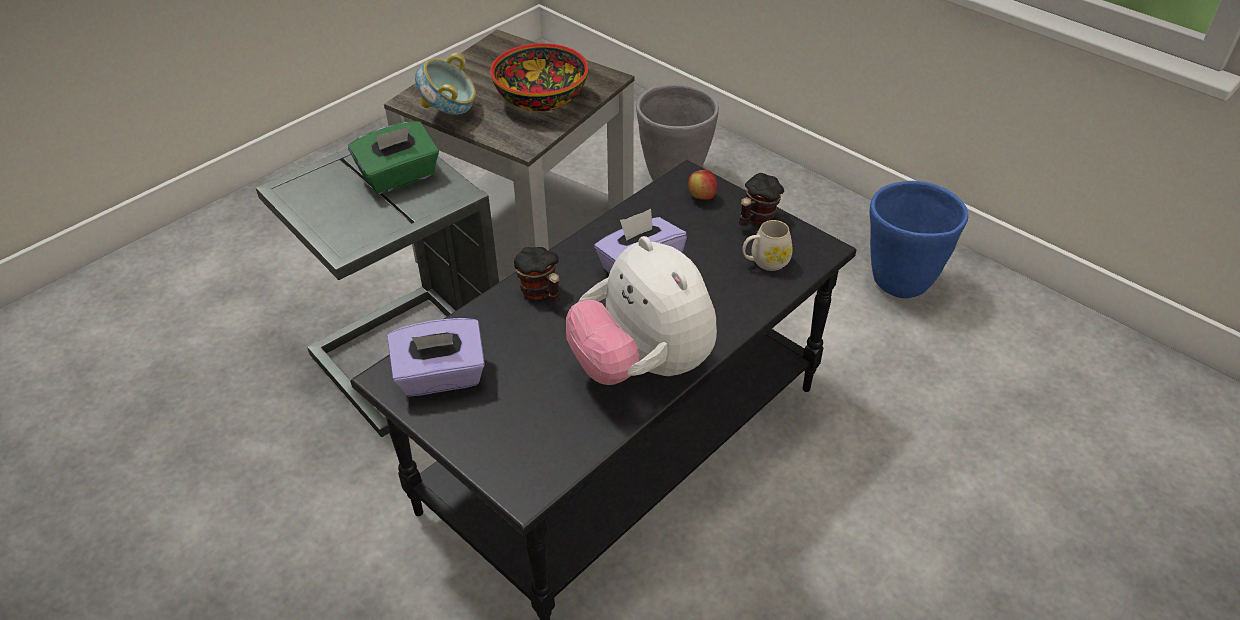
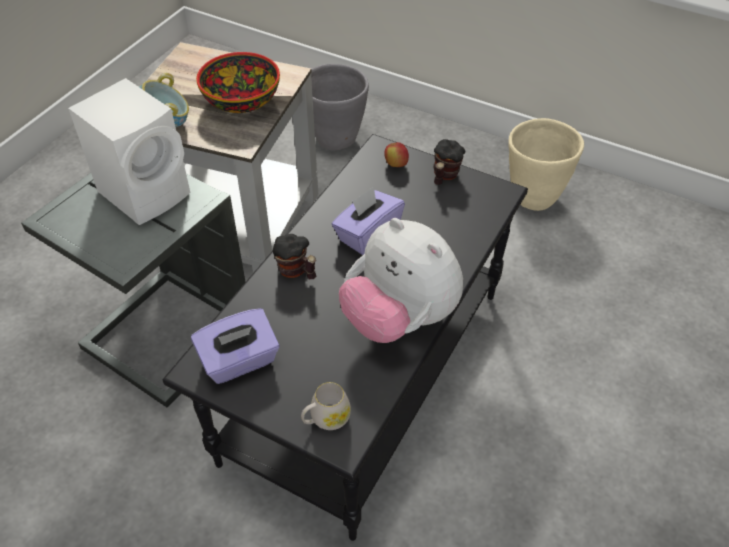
camera: 15 degrees left, 5 degrees up
(399, 177) = (147, 191): green tissue box -> white speaker
(765, 262) = (463, 211): white mug -> white mug (326, 419)
(899, 281) = (533, 197): blue planter -> beige planter

